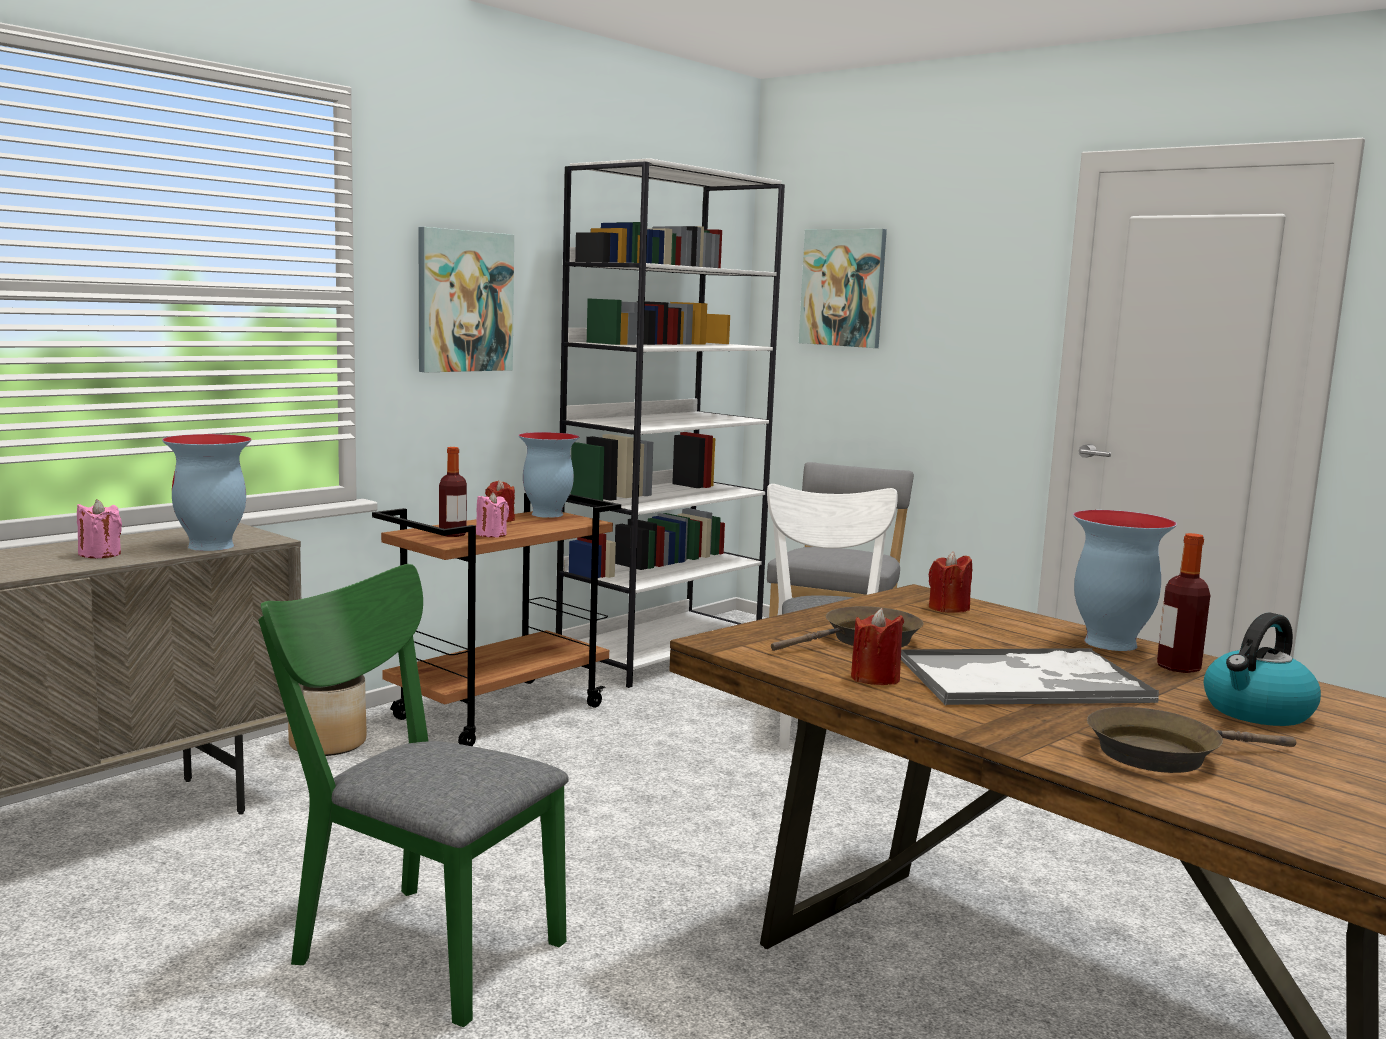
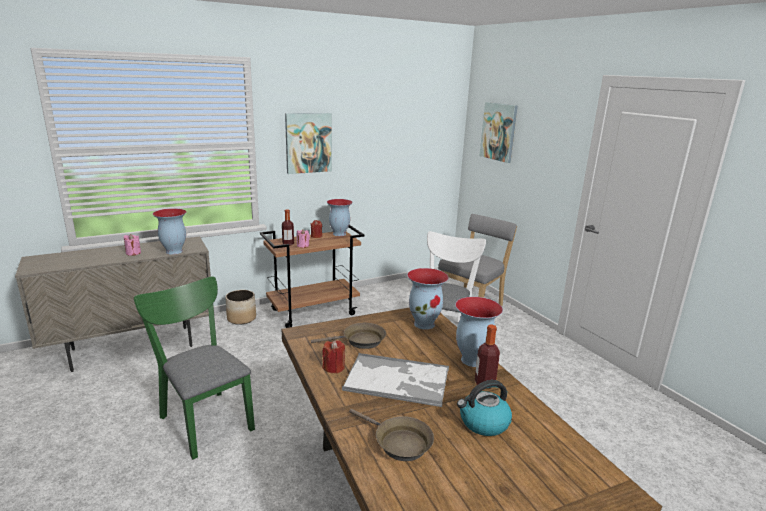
camera: 20 degrees right, 10 degrees up
(661, 654) = (400, 290): white bookcase -> none
(948, 608) = (424, 324): red candle -> vase
(1162, 754) = (399, 443): brown frying pan -> brown frying pan turned 150 degrees counterclockwise

